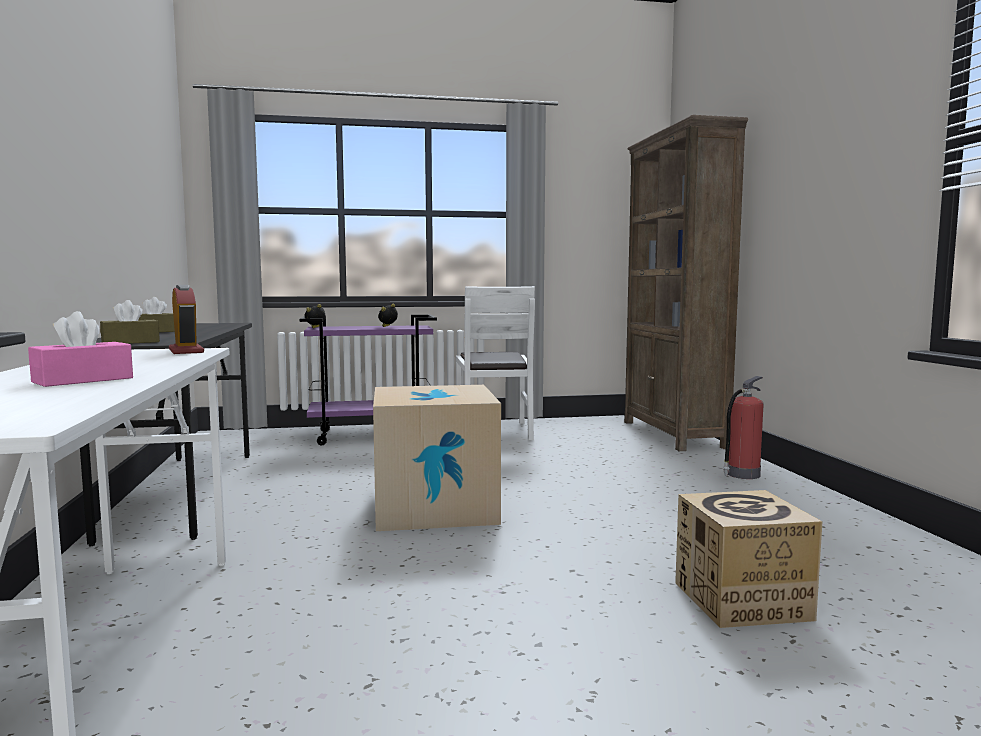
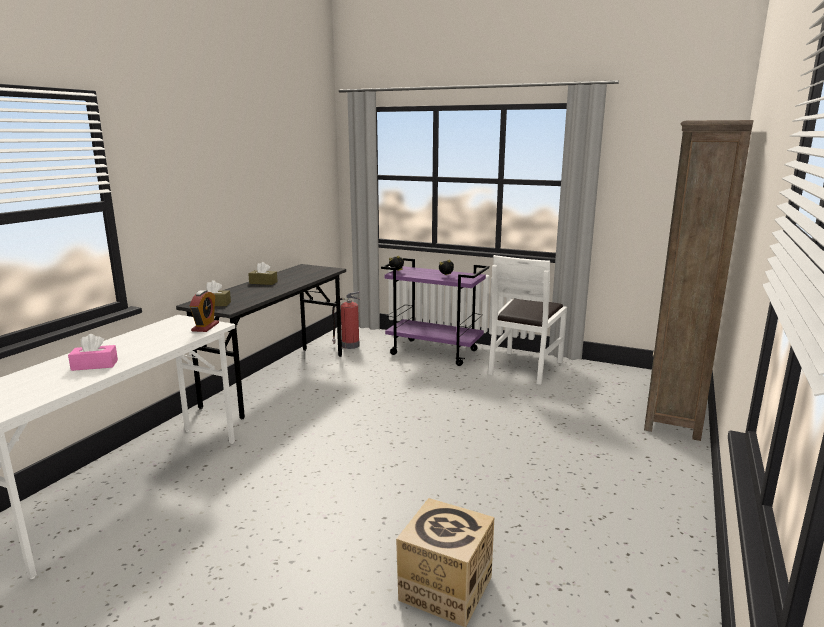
camera: 35 degrees right, 10 degrees up
(434, 507) = (382, 434): cardboard box -> none
(742, 475) = (655, 475): fire extinguisher -> fire extinguisher (349, 345)

